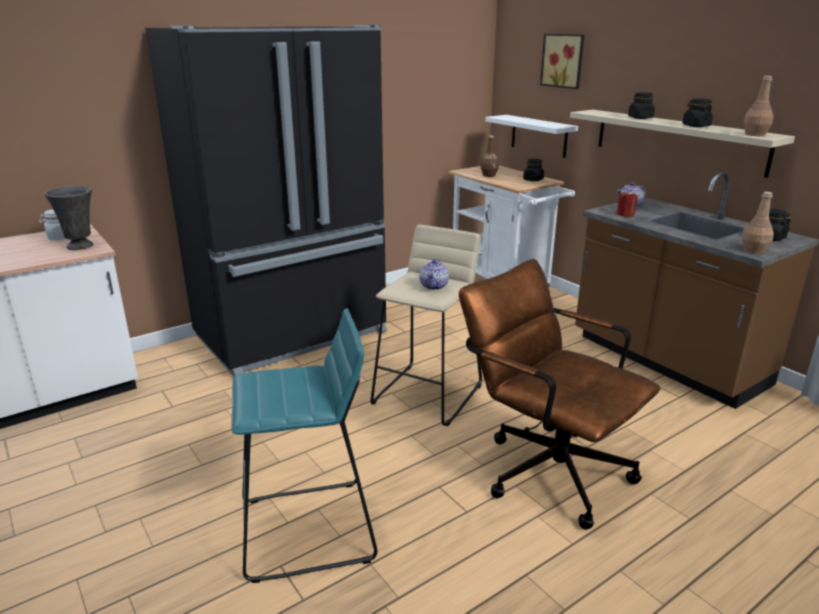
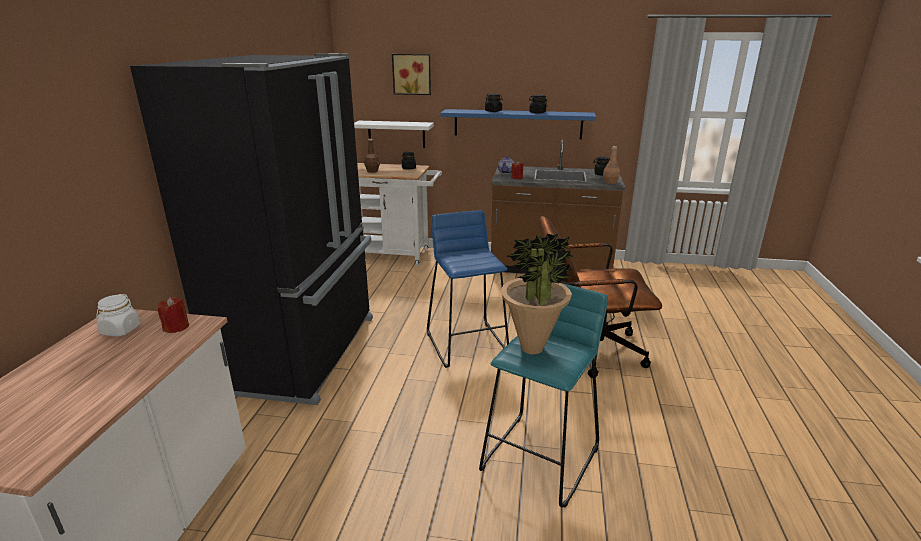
camera: 45 degrees left, 0 degrees up
(81, 246) = (176, 327): grey vase -> red candle
(281, 381) = (532, 348): none -> potted plant
(428, 394) = (467, 344): beige stool -> blue stool
(434, 286) = (476, 256): teapot -> none
(677, 140) = (517, 124): beige shelf -> blue shelf
(754, 134) = (578, 114): brown bottle -> none

